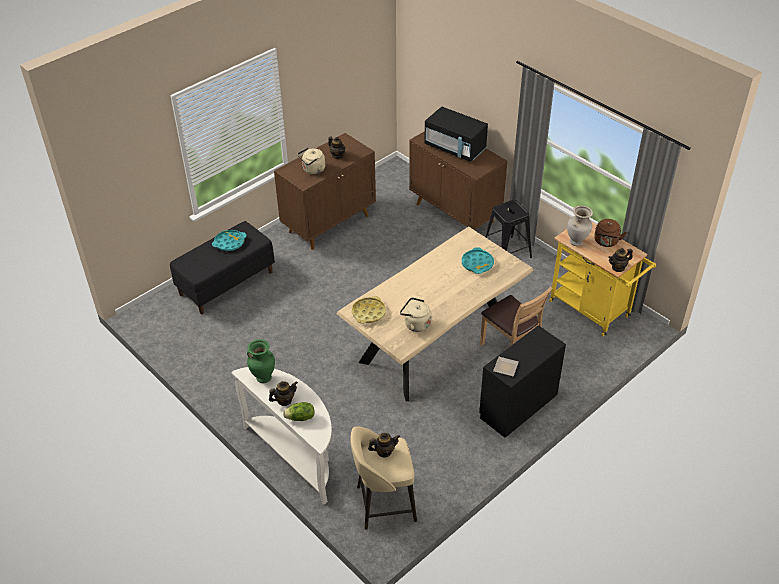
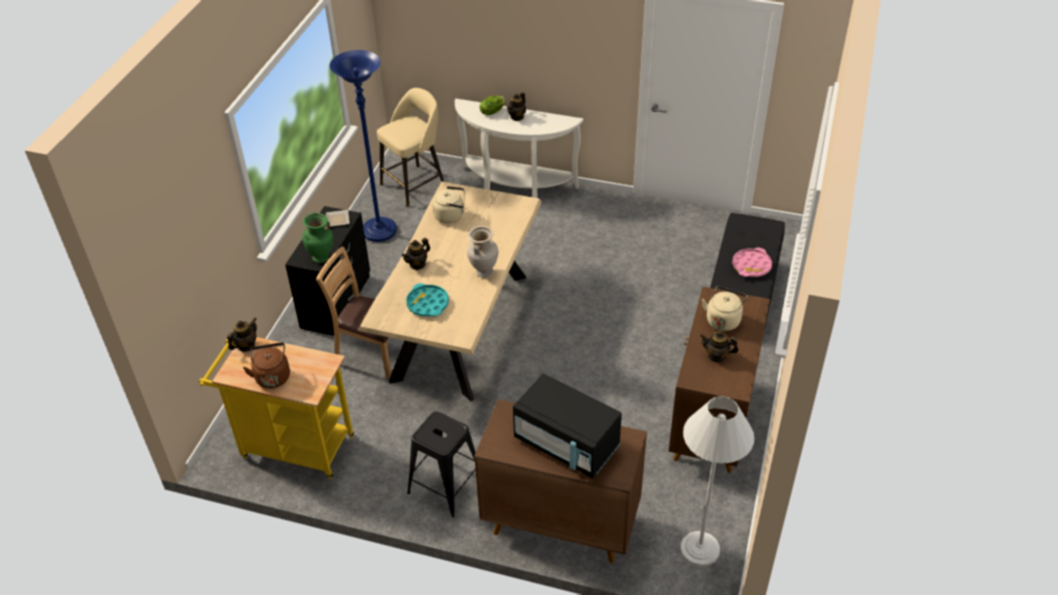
camera: 150 degrees right, 0 degrees up
(229, 243) = (751, 266): turquoise tray -> pink tray
(263, 377) = (551, 124): green vase -> green vase (321, 258)
(368, 312) = (507, 208): yellow tray -> none
(384, 451) = (410, 132): teapot -> teapot (417, 264)
(393, 178) = (699, 548): none -> white floor lamp
(447, 462) = (379, 231): none -> blue floor lamp
(455, 148) = (566, 444): black microwave -> black microwave turned 150 degrees counterclockwise
(577, 242) = (311, 360): beige vase -> beige vase (483, 272)

